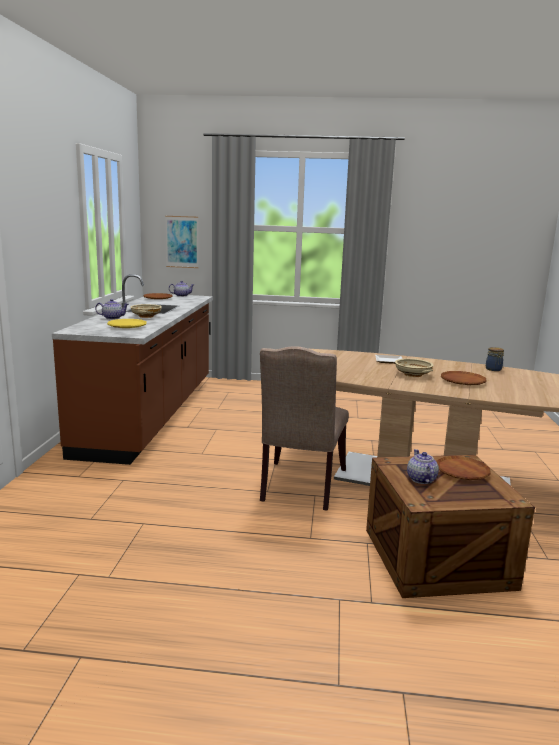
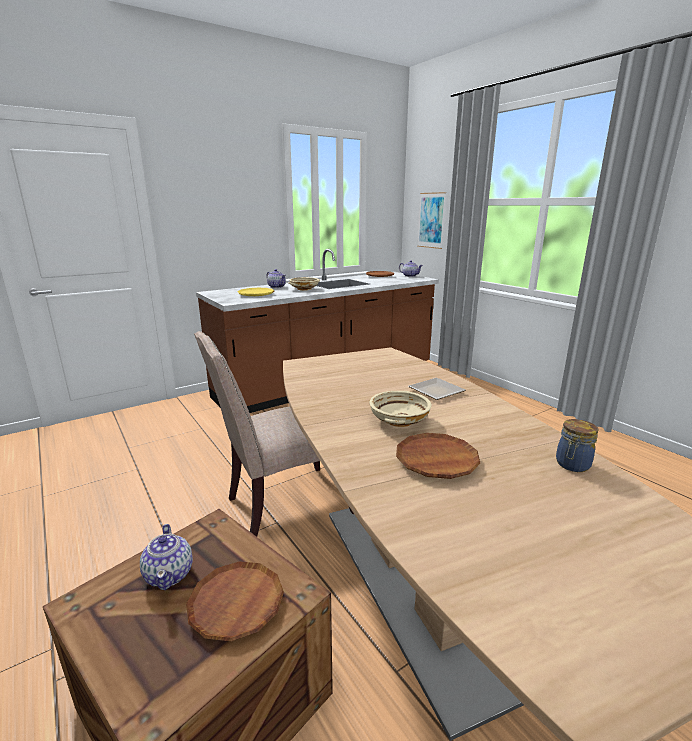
camera: 50 degrees right, 5 degrees up
(421, 479) = (170, 574): teapot -> teapot turned 120 degrees clockwise

